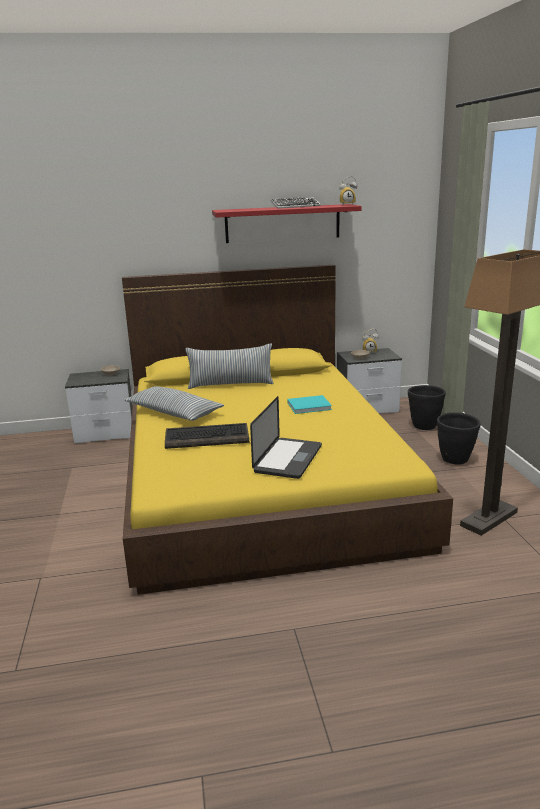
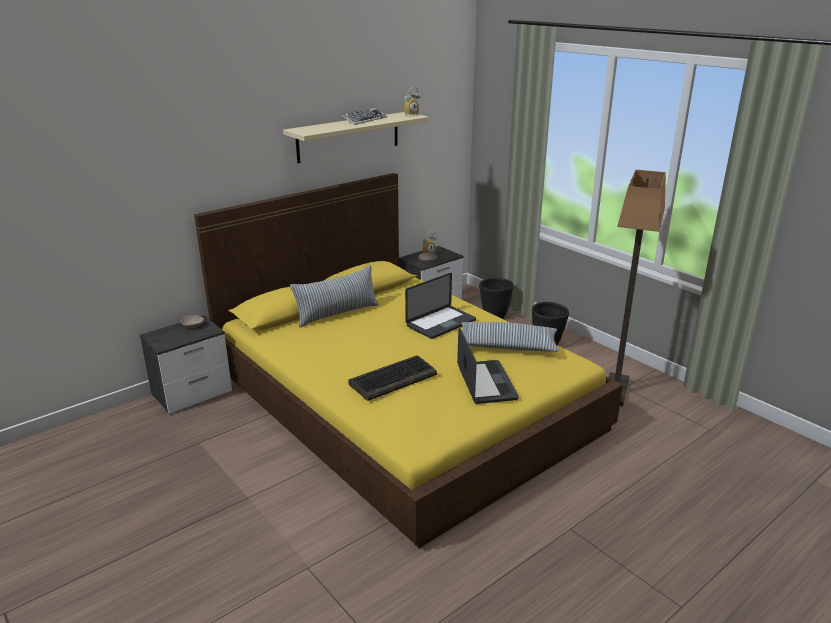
camera: 30 degrees left, 5 degrees up
(174, 413) = (321, 359): pillow -> pillow (507, 346)
(282, 223) = (348, 137): red shelf -> beige shelf
(310, 406) = (441, 323): turquoise book -> laptop

